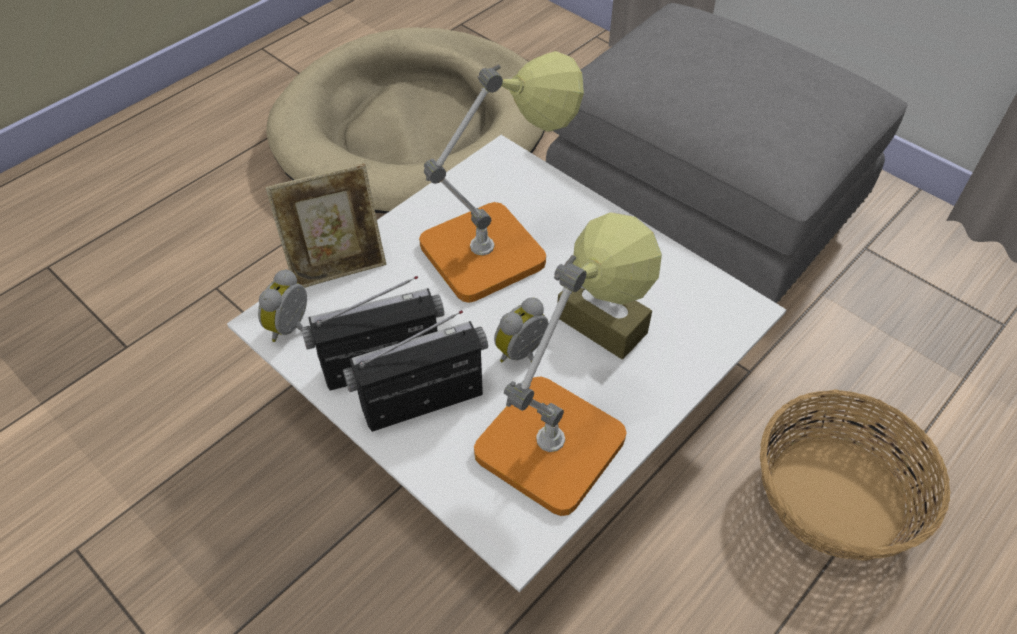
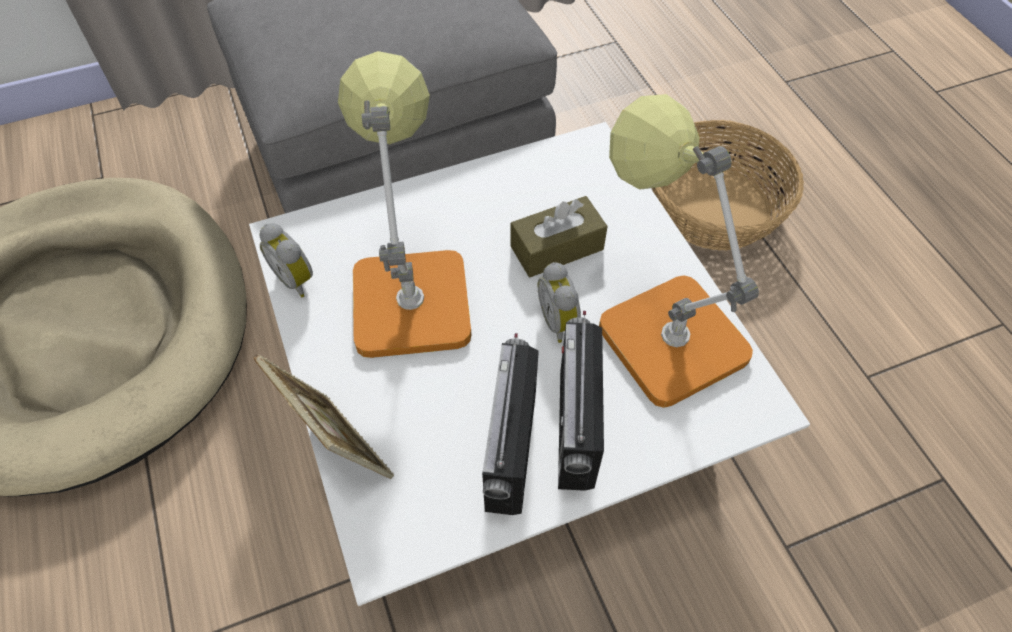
camera: 65 degrees left, 5 degrees up
(292, 328) = (409, 527): alarm clock -> alarm clock (297, 278)
(337, 265) = (339, 449): picture frame -> picture frame turned 45 degrees counterclockwise

